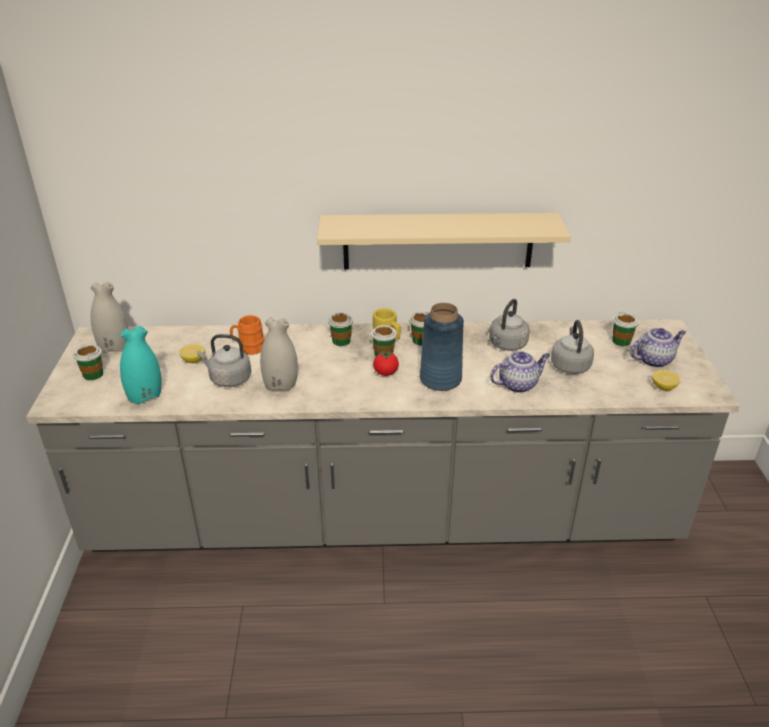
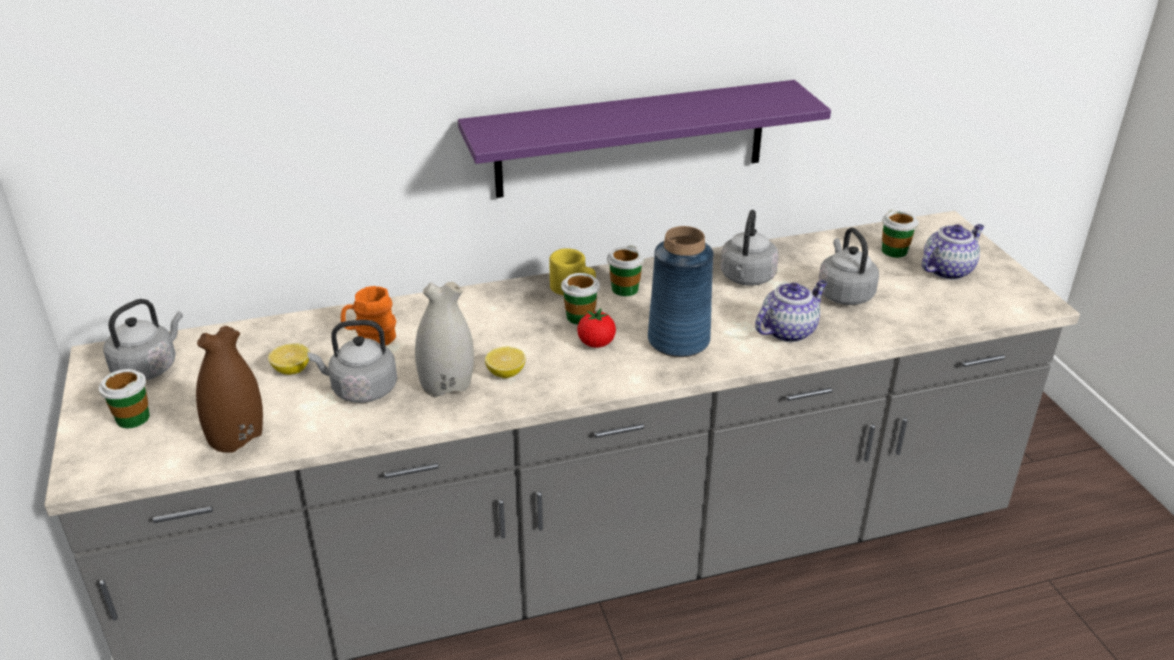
camera: 15 degrees left, 0 degrees up
(114, 346) = (148, 367): white vase -> grey kettle
(145, 395) = (237, 437): turquoise vase -> brown vase
(341, 341) = (508, 307): cup -> none
(438, 241) = (631, 139): beige shelf -> purple shelf
(663, 387) = (977, 305): lemon -> lemon (506, 373)

